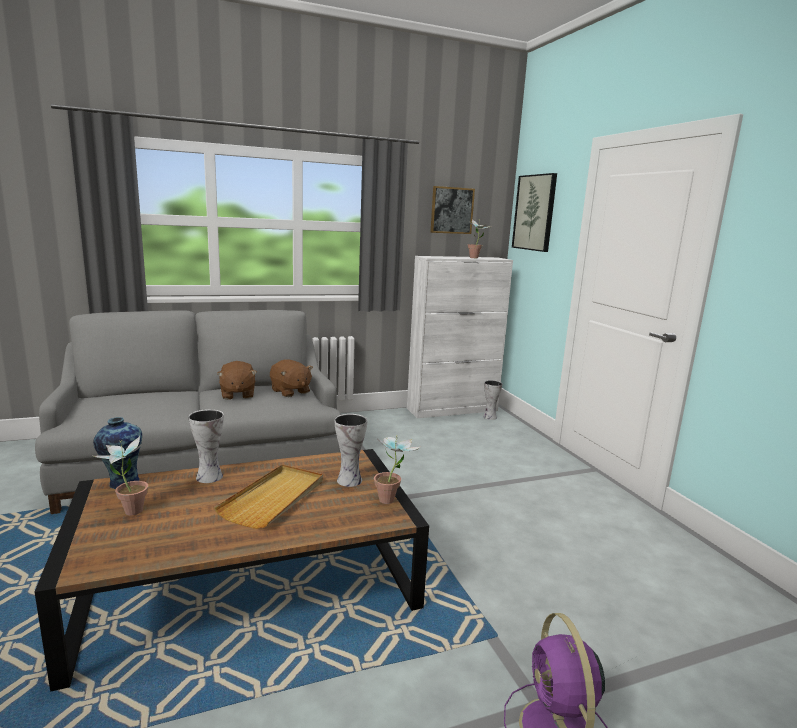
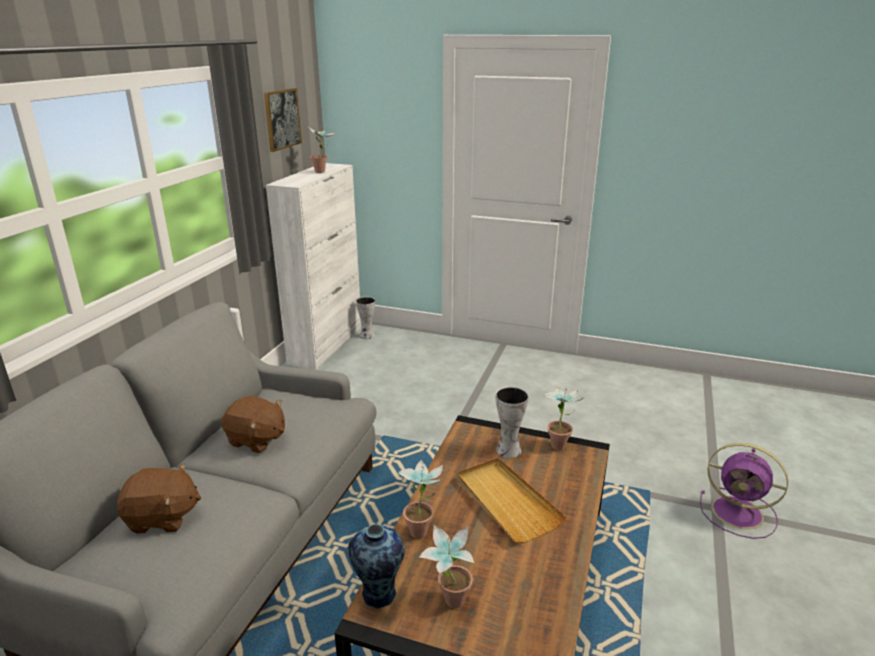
camera: 50 degrees left, 10 degrees up
(208, 476) = (422, 528): vase -> potted plant
(290, 391) = (293, 404): brown plush toy -> brown plush toy (162, 518)
(535, 212) = (366, 109): picture -> none

